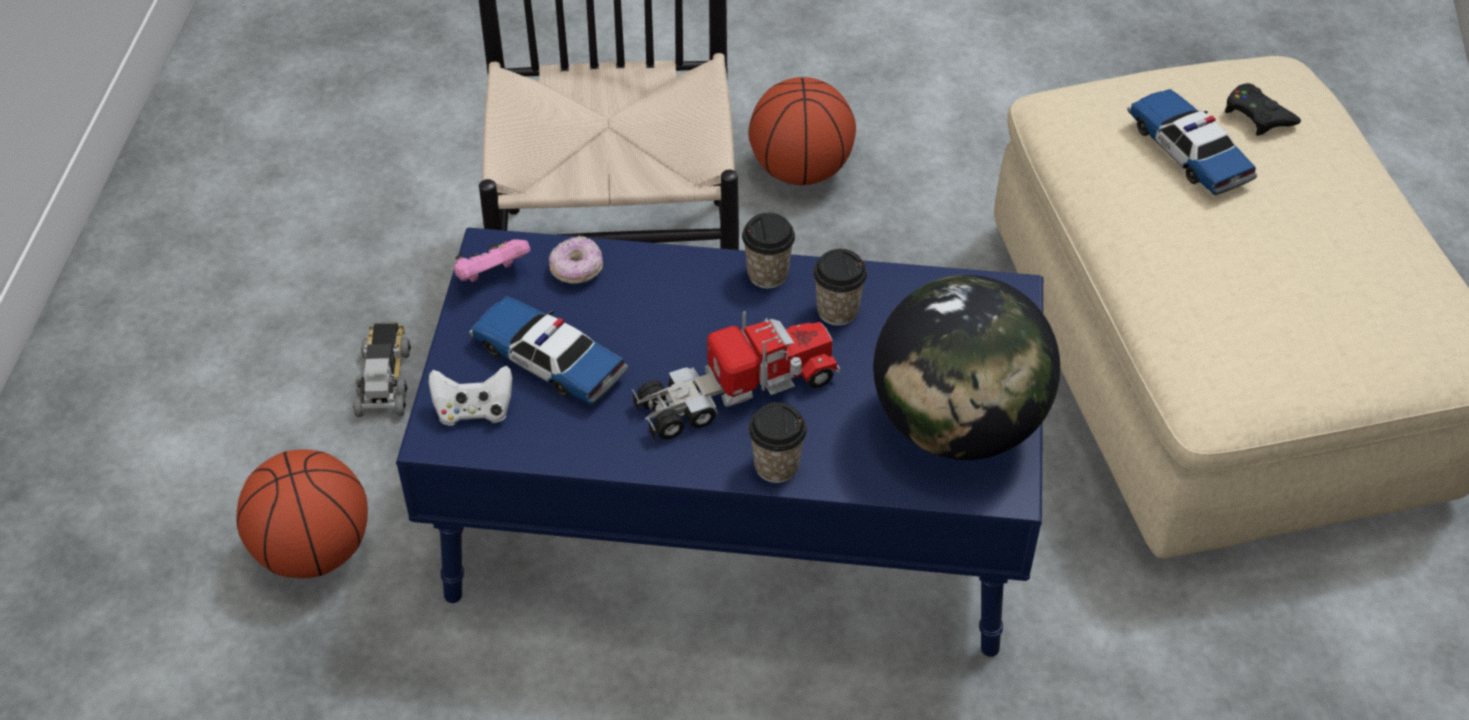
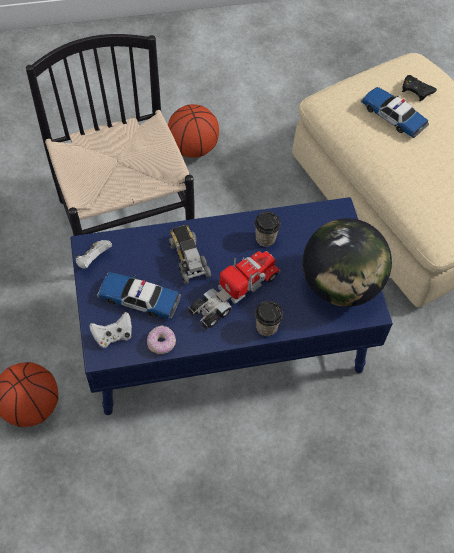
camera: 20 degrees left, 10 degrees up
(384, 379) = (32, 307): toy truck -> toy truck (188, 258)
(491, 275) = (93, 260): pink game controller -> white game controller
(577, 270) = (134, 247): donut -> donut (161, 343)
(767, 274) = (226, 227): cup -> none

